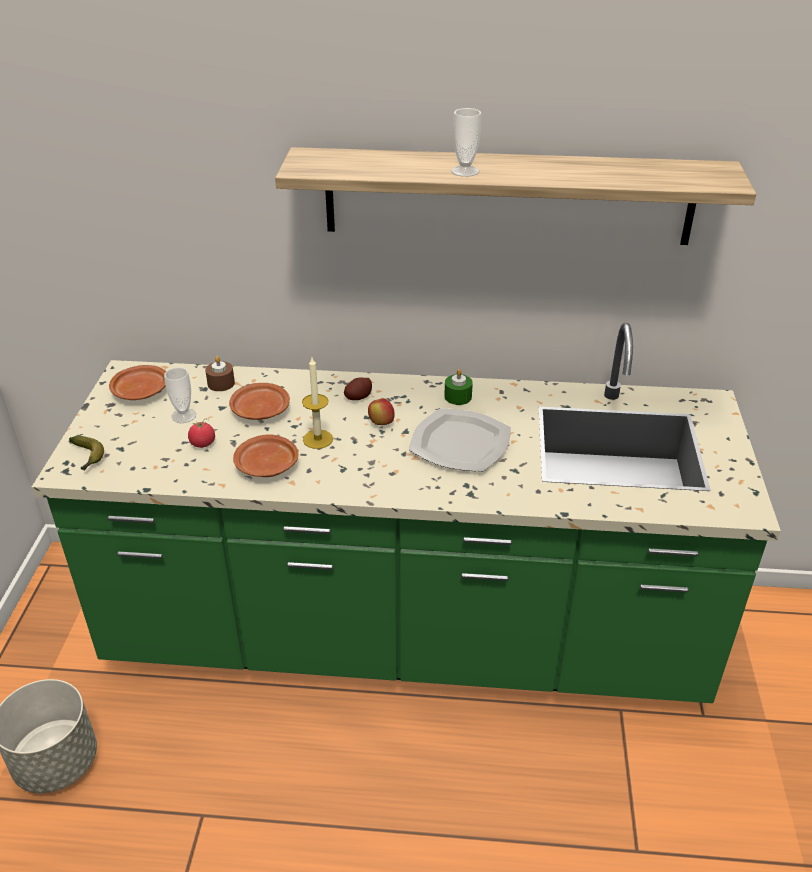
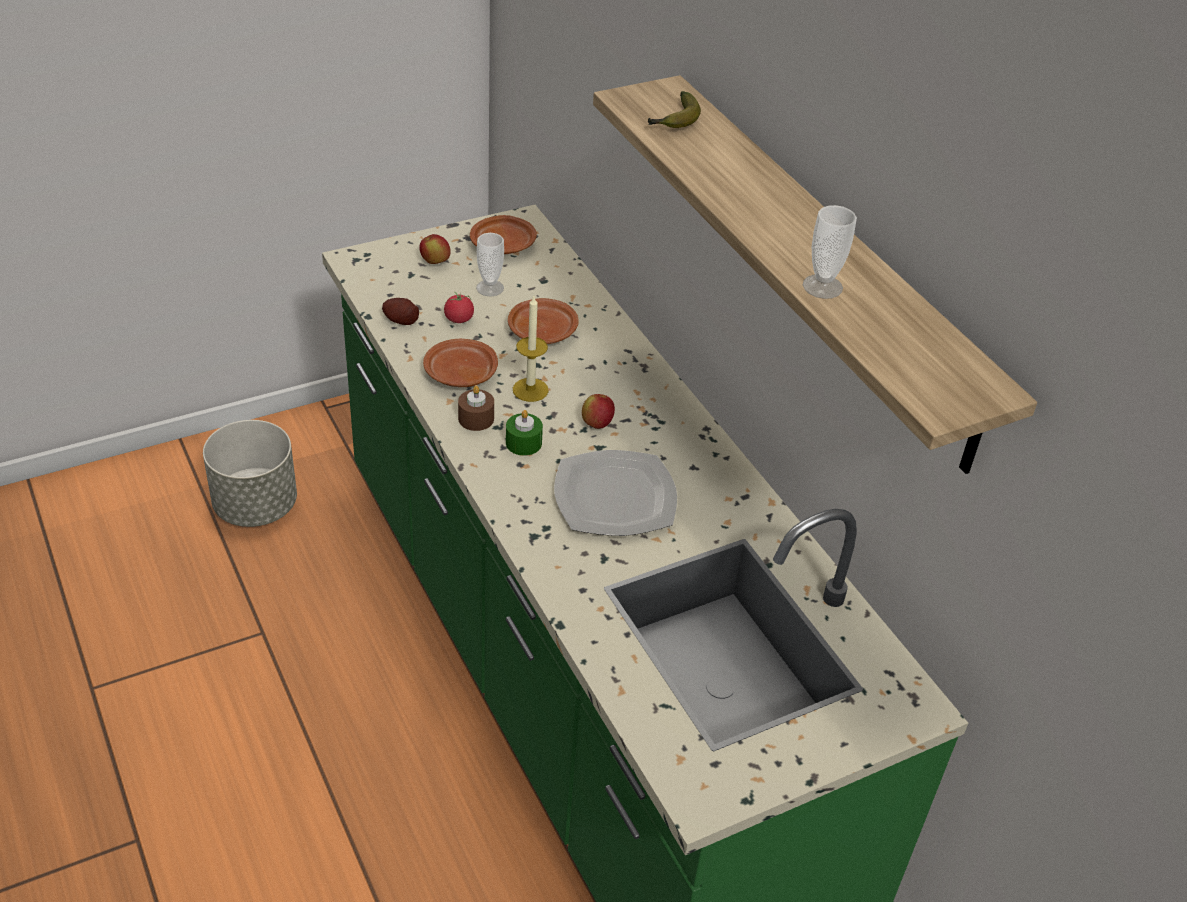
camera: 55 degrees right, 5 degrees up
(87, 457) = (383, 262): banana -> banana (675, 120)
(120, 431) = (435, 262): none -> apple
(221, 383) = (562, 287): brown candle -> brown candle (476, 418)
(358, 397) = (626, 389): potato -> potato (400, 320)
(458, 397) = (700, 464): green candle -> green candle (523, 443)
(465, 171) = (740, 197): cup -> cup (822, 286)

